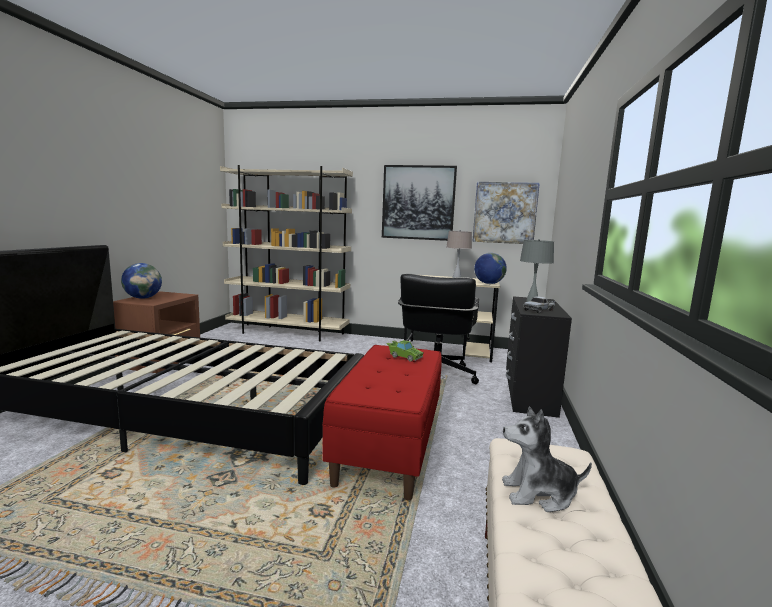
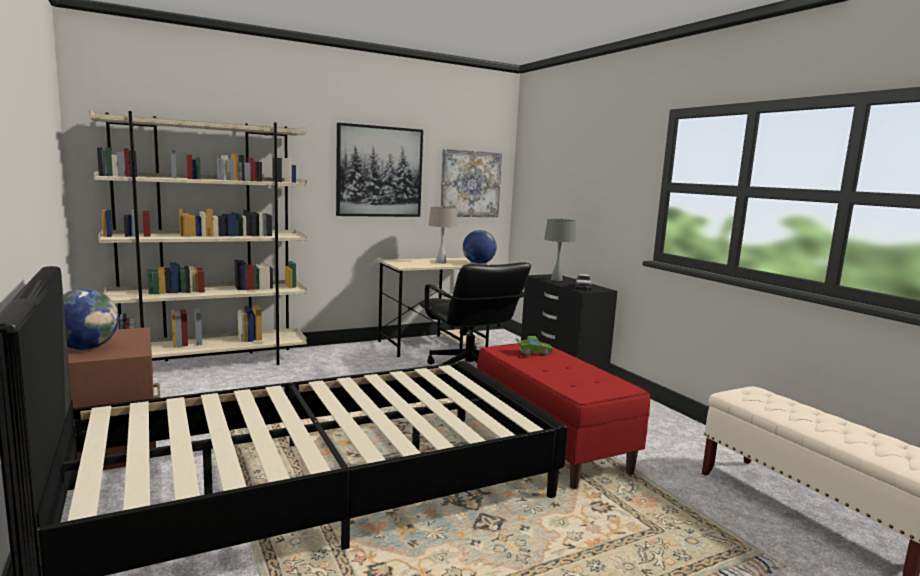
camera: 40 degrees left, 0 degrees up
(539, 494) = (793, 414): plush toy -> none

